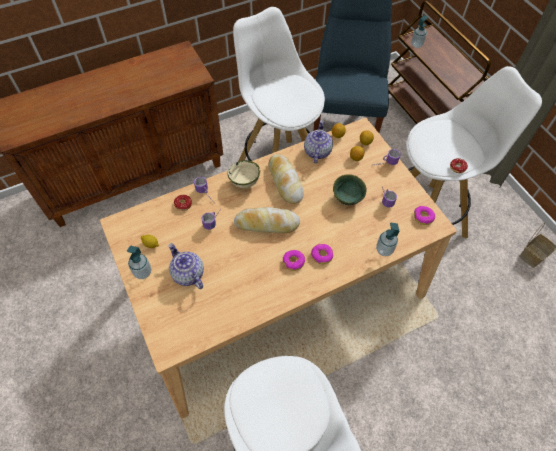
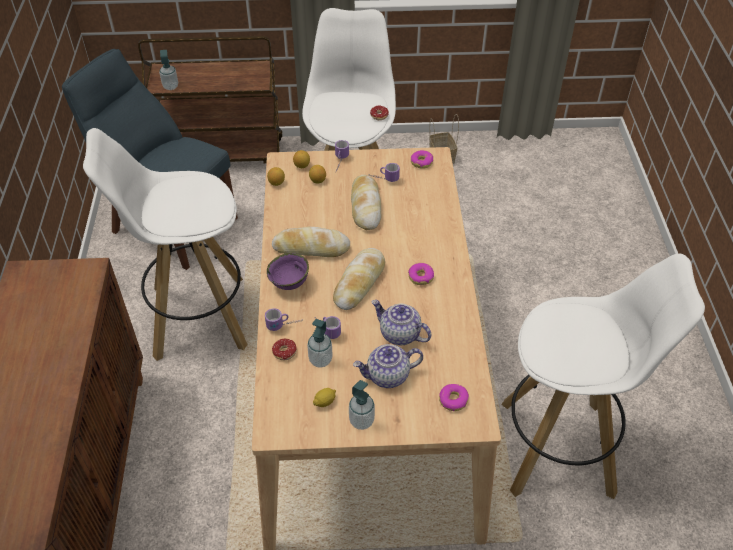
camera: 65 degrees left, 10 degrees down
(244, 183) = (290, 284): beige bowl -> purple bowl
(317, 151) = (287, 207): teapot -> teapot (399, 334)
(321, 255) = (425, 252): donut -> donut (453, 400)
(347, 198) = (366, 206): green bowl -> bread
(384, 250) = (443, 203): soap dispenser -> soap dispenser (320, 360)

